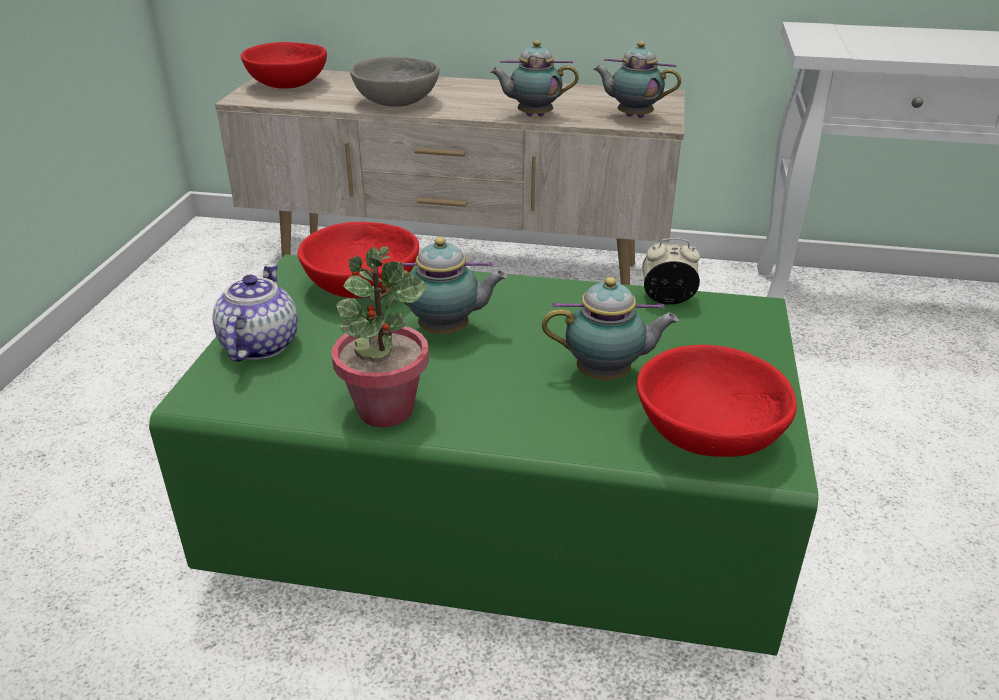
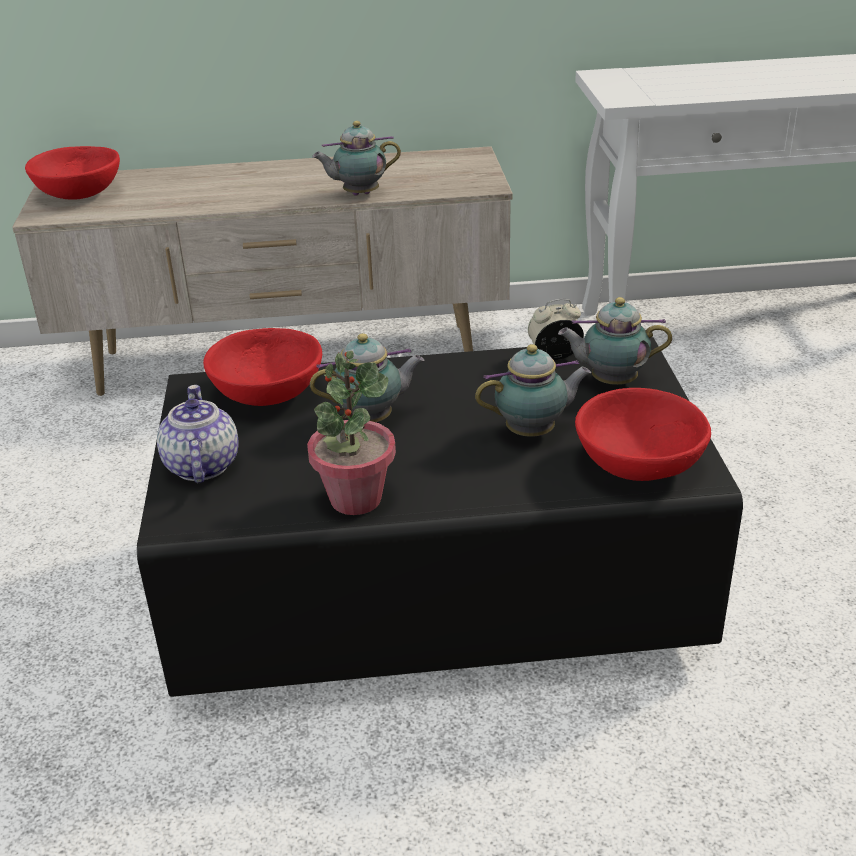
camera: 15 degrees left, 0 degrees up
(398, 102) = (212, 198): grey bowl -> none
(496, 520) = (432, 592): green coffee table -> black coffee table
(632, 116) = (455, 182): teapot -> teapot (610, 381)

